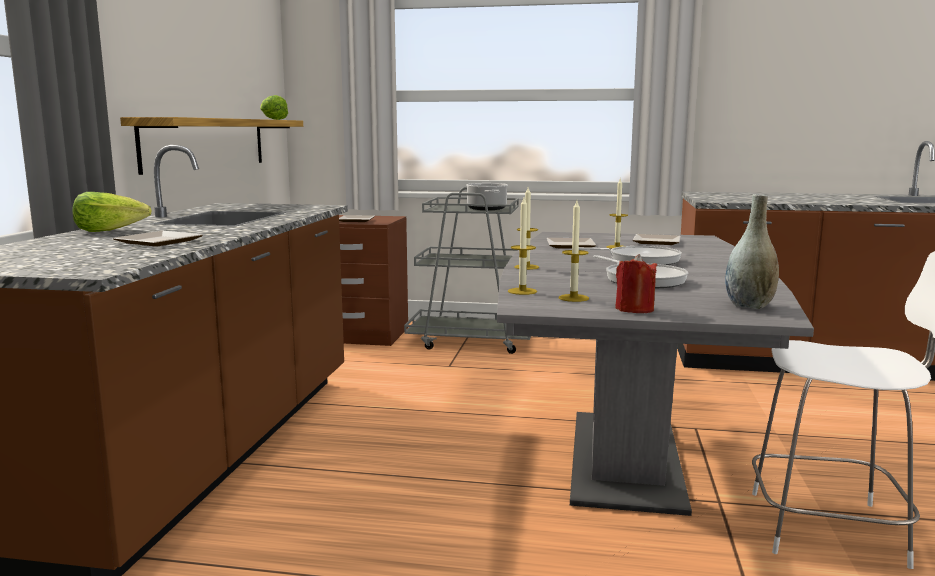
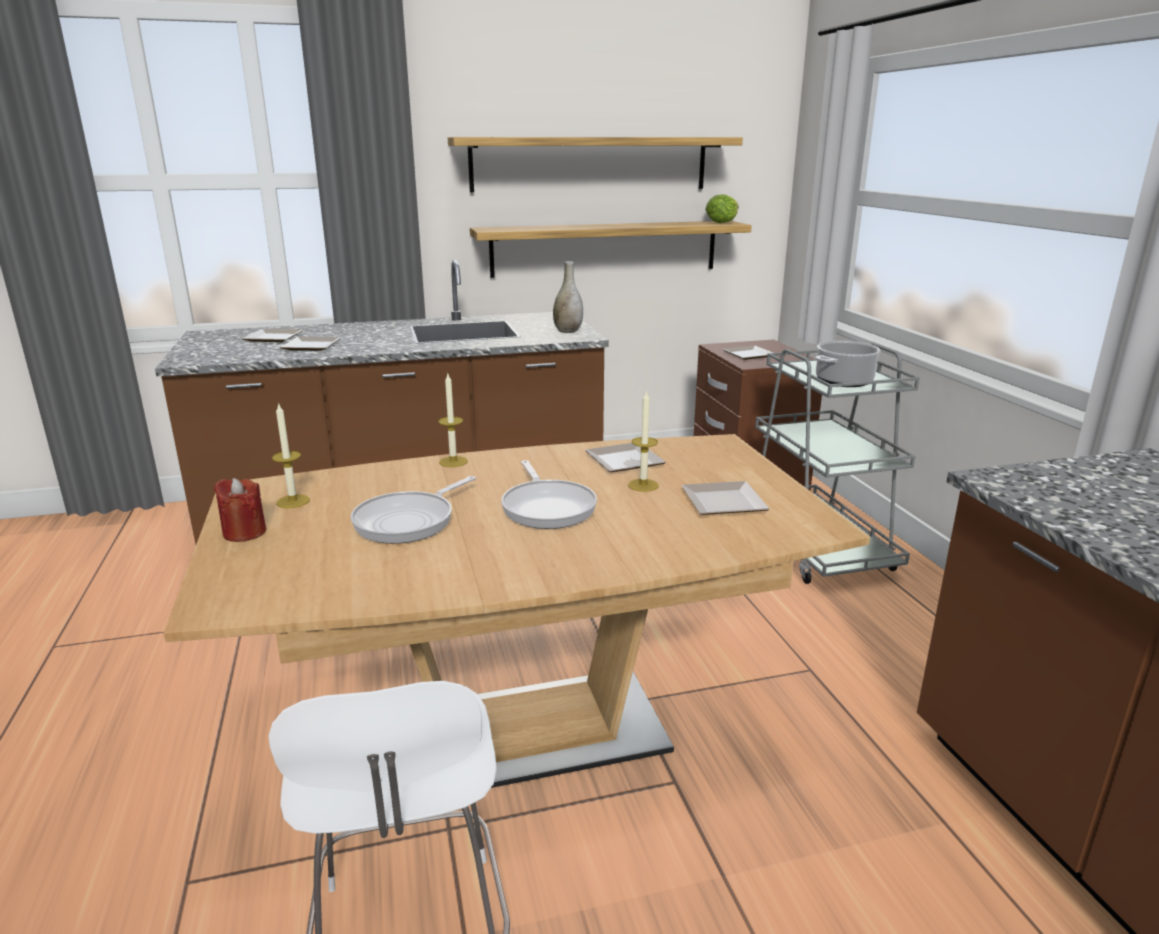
camera: 65 degrees right, 10 degrees up
(67, 248) = (276, 338): none -> plate
(111, 231) = (363, 327): lettuce -> none
(192, 59) = (590, 164): none -> shelf
(522, 291) = (319, 478): candle -> none
(625, 459) = (528, 733): grey dining table -> brown dining table
(749, 306) = (272, 590): grey vase -> grey vase (568, 331)

